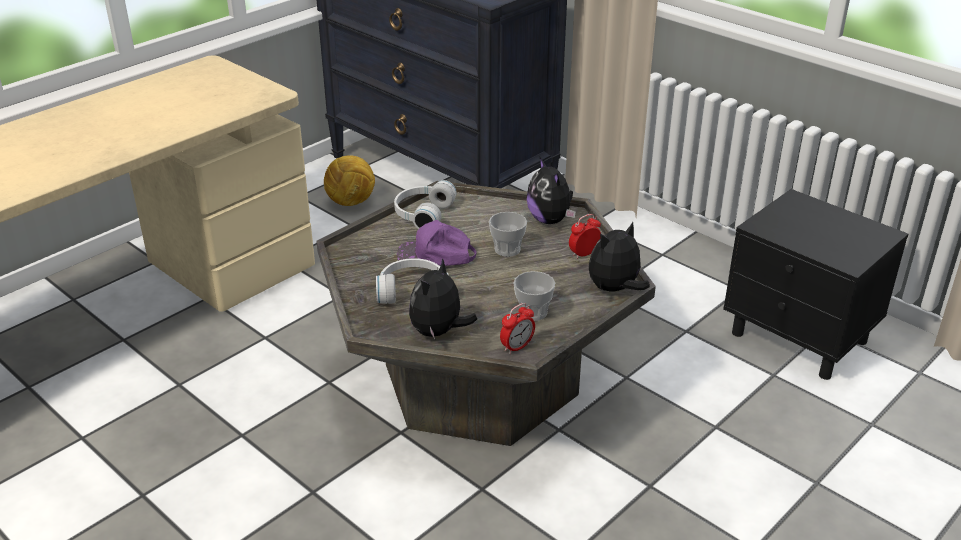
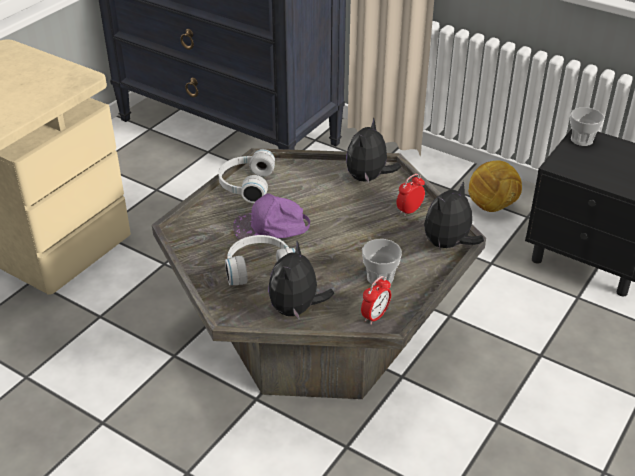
camera: 10 degrees left, 5 degrees up
(351, 202) = (150, 165): football -> football (492, 206)
(507, 249) = (337, 214): cup -> cup (581, 140)
(550, 220) = (368, 178): plush toy -> plush toy turned 60 degrees clockwise

